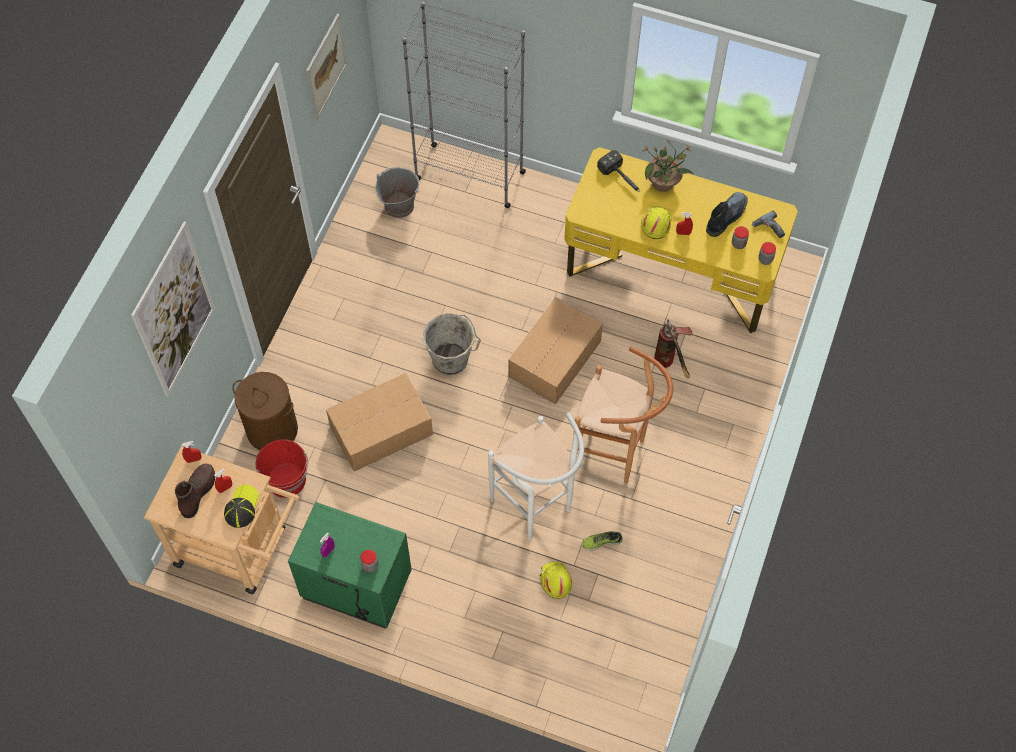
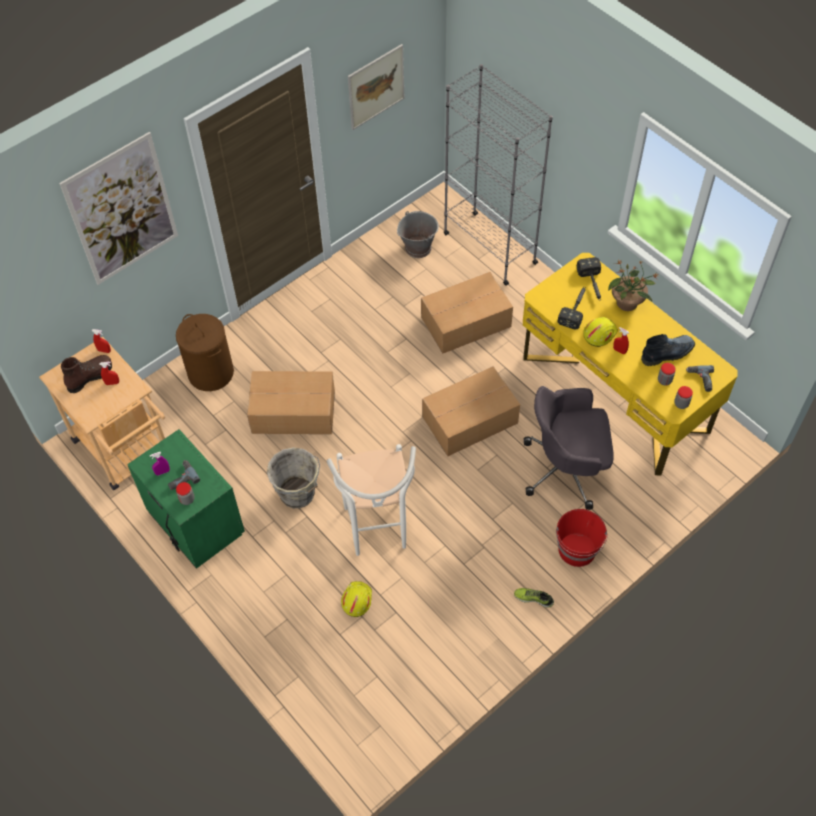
camera: 30 degrees right, 5 degrees down
(241, 507) = (114, 403): cap -> none
(287, 480) = (196, 416): red bucket -> red bucket (577, 550)
(350, 548) = (181, 478): none -> power drill
(452, 360) = (384, 383): grey bucket -> grey bucket (298, 494)
(493, 262) = (467, 322): none -> cardboard box
(602, 541) = (416, 587): shoe -> shoe (533, 598)
(615, 455) = (472, 521): brown stool -> none
(620, 209) = (575, 309): none -> hammer
(670, 364) = (566, 468): fire extinguisher -> grey office chair

